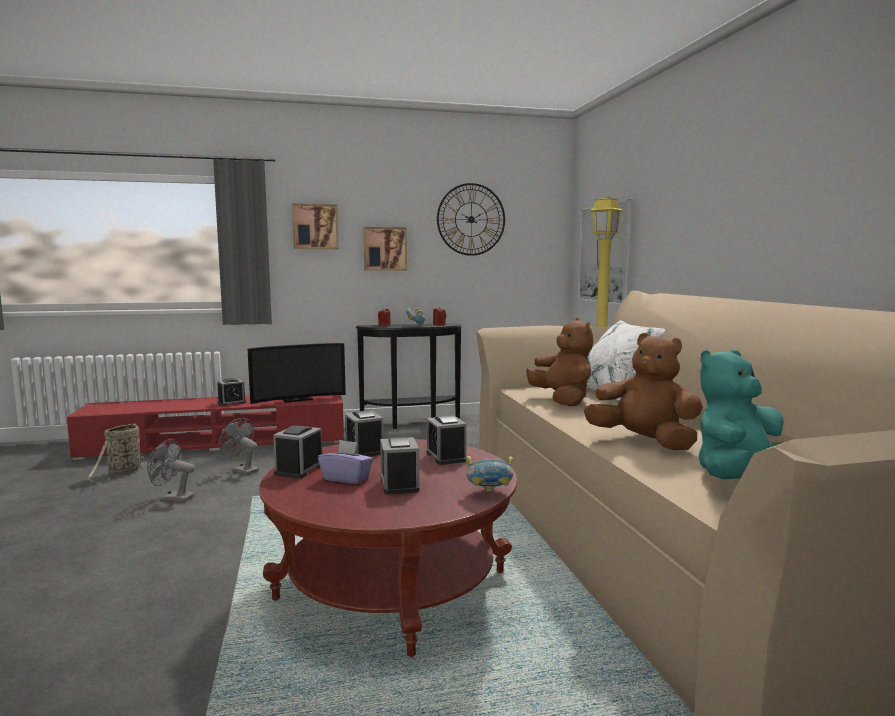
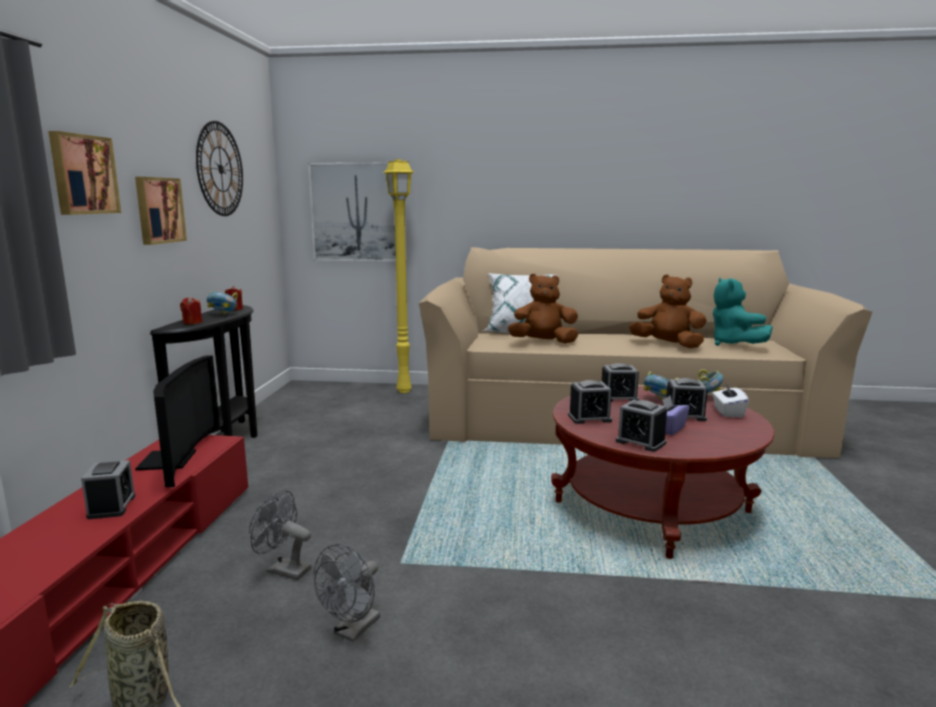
camera: 70 degrees left, 5 degrees up
(241, 470) = (283, 570): grey fan -> grey fan turned 60 degrees clockwise
(430, 505) = (728, 412): none -> white tissue box
(452, 472) = (659, 400): none -> bowl
(644, 442) = (668, 345): brown plush toy -> brown plush toy turned 60 degrees clockwise

